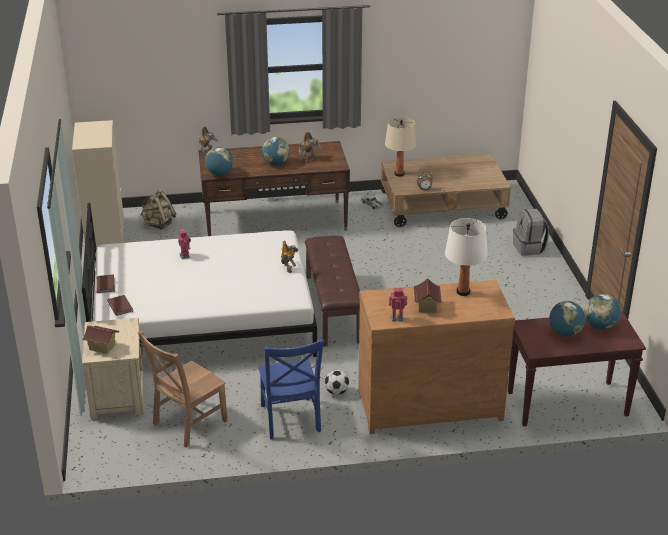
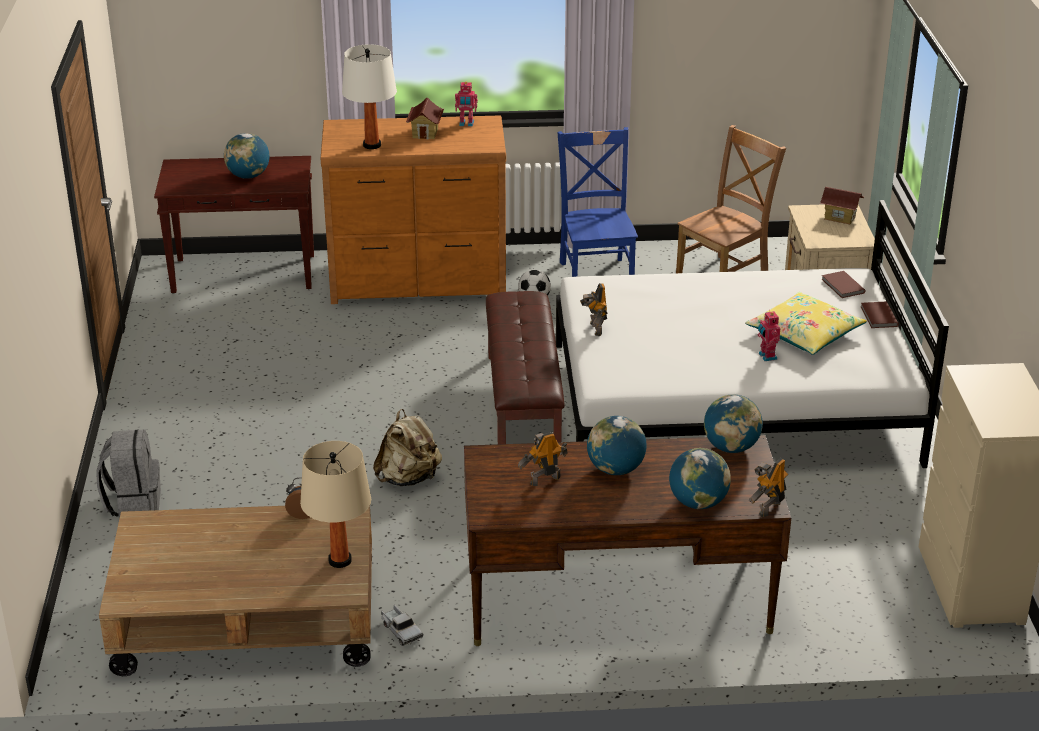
camera: 175 degrees left, 0 degrees up
(158, 225) = (864, 600): beige backpack -> beige backpack (408, 478)
(158, 271) = (804, 334): none -> yellow pillow
(600, 326) = (198, 181): globe -> globe (698, 503)

